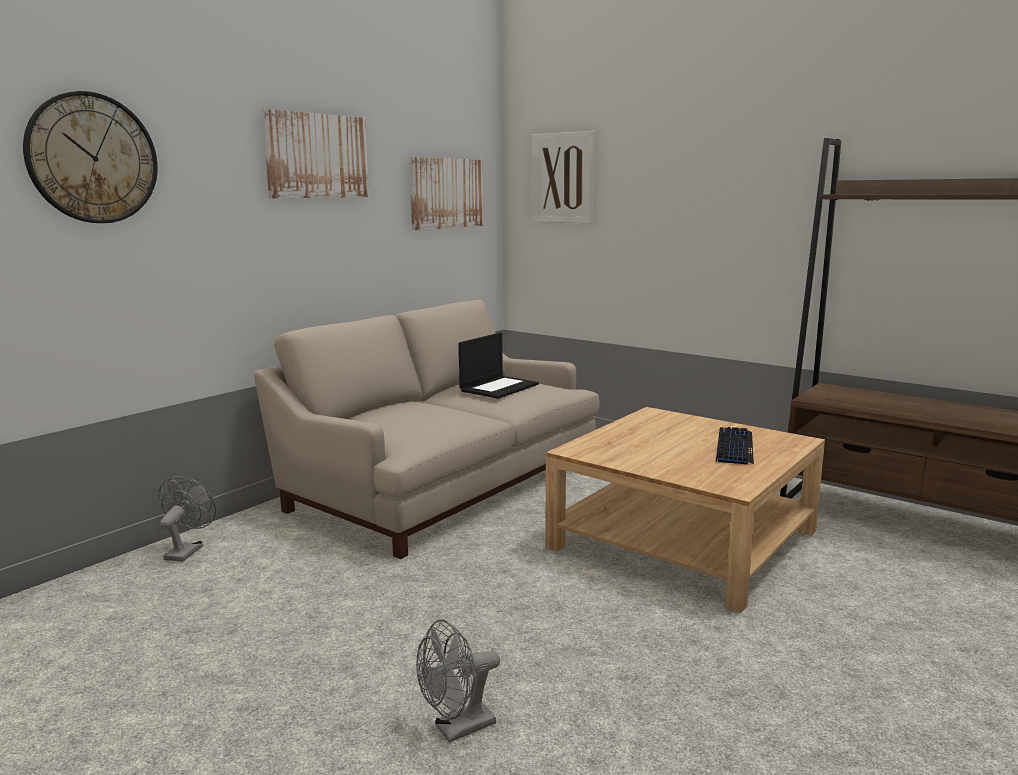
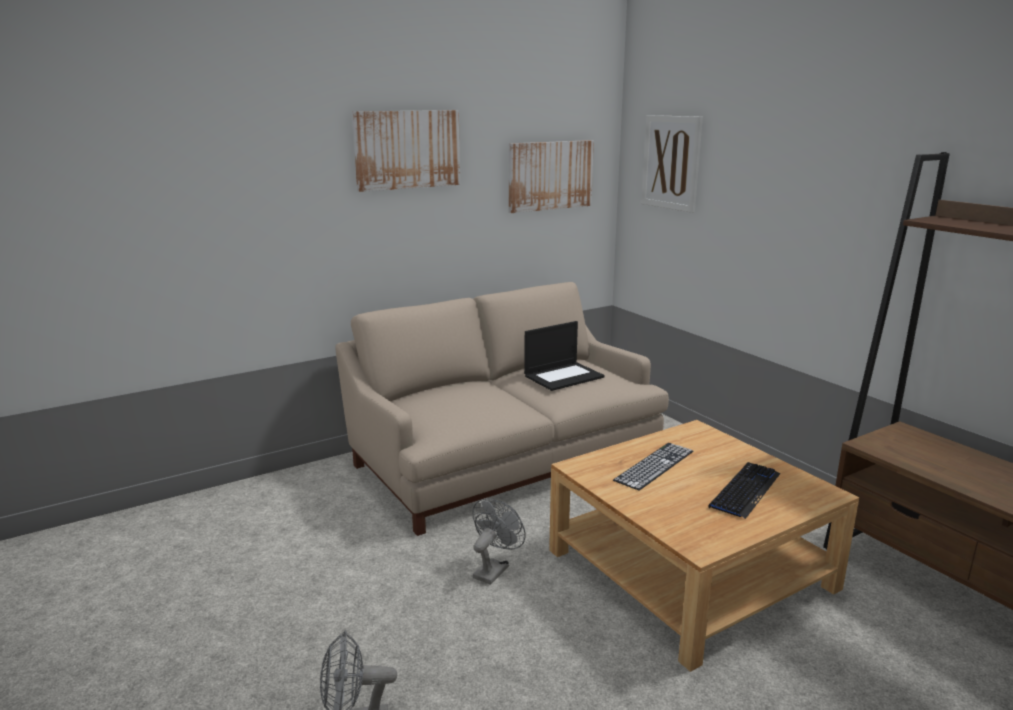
camera: 20 degrees right, 5 degrees up
(92, 158) = (193, 167): wall clock -> none
(187, 550) = (263, 491): grey fan -> grey fan (494, 569)
(641, 441) = (654, 465): none -> keyboard

